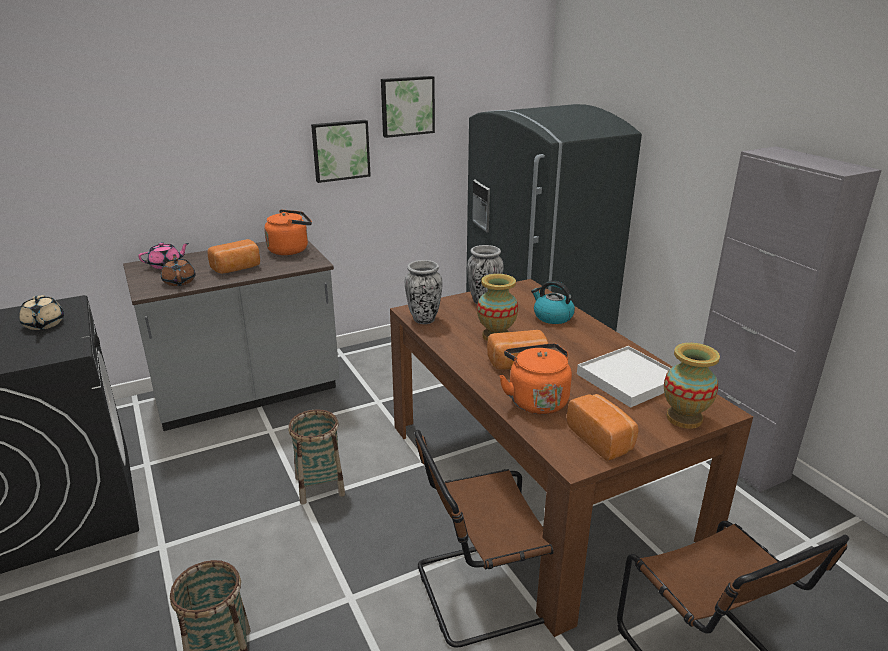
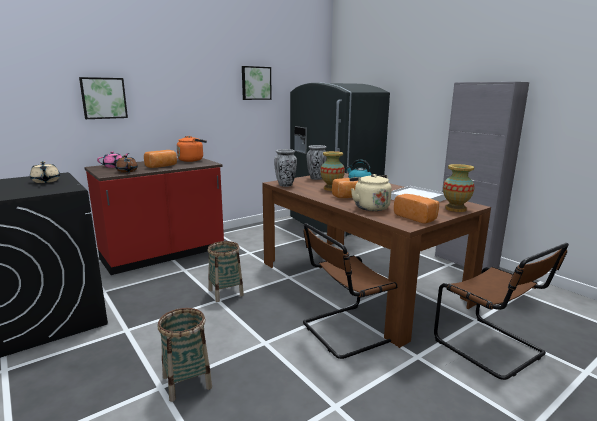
camera: 10 degrees left, 10 degrees down
(248, 395) = (163, 255): grey counter -> red counter
(340, 150) = (218, 106): picture -> picture (103, 98)
(536, 400) = (369, 207): orange kettle -> beige kettle

